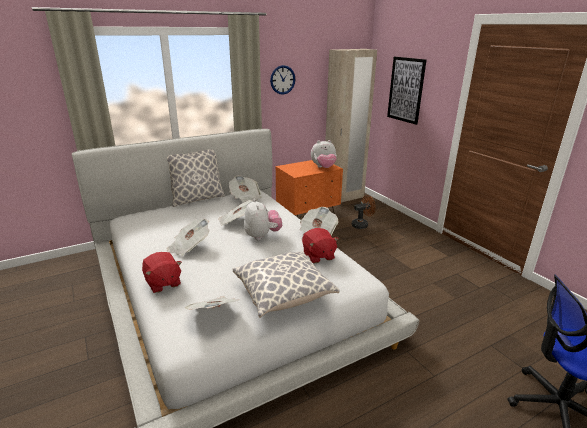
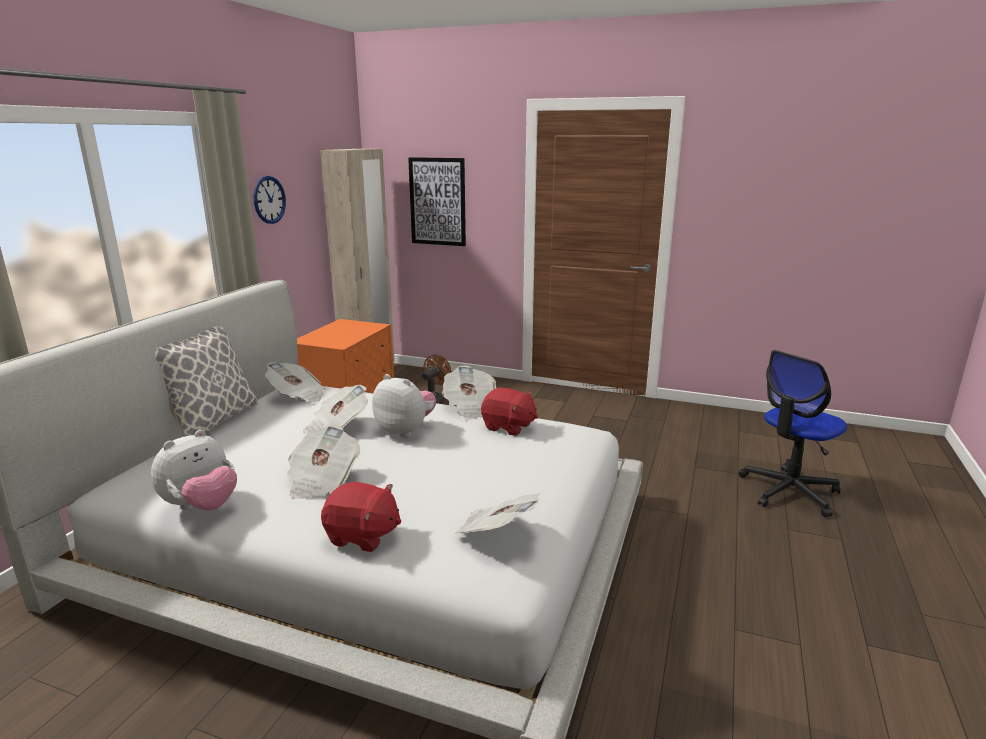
camera: 40 degrees left, 5 degrees down
(283, 295) = (537, 478): pillow -> none
(323, 168) = (363, 329): plush toy -> plush toy (201, 506)

